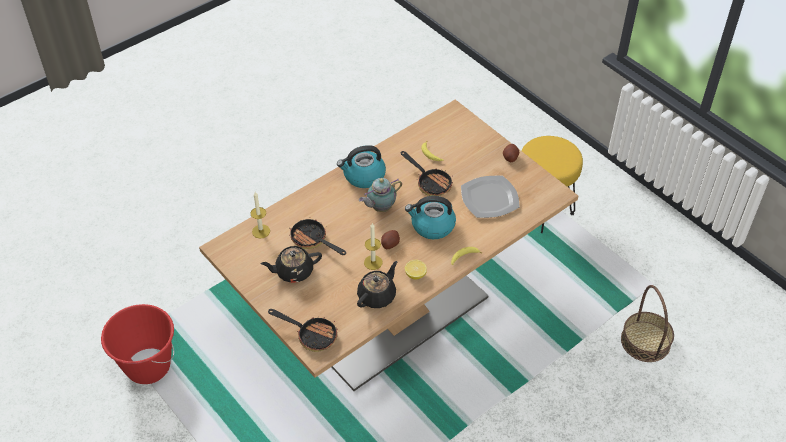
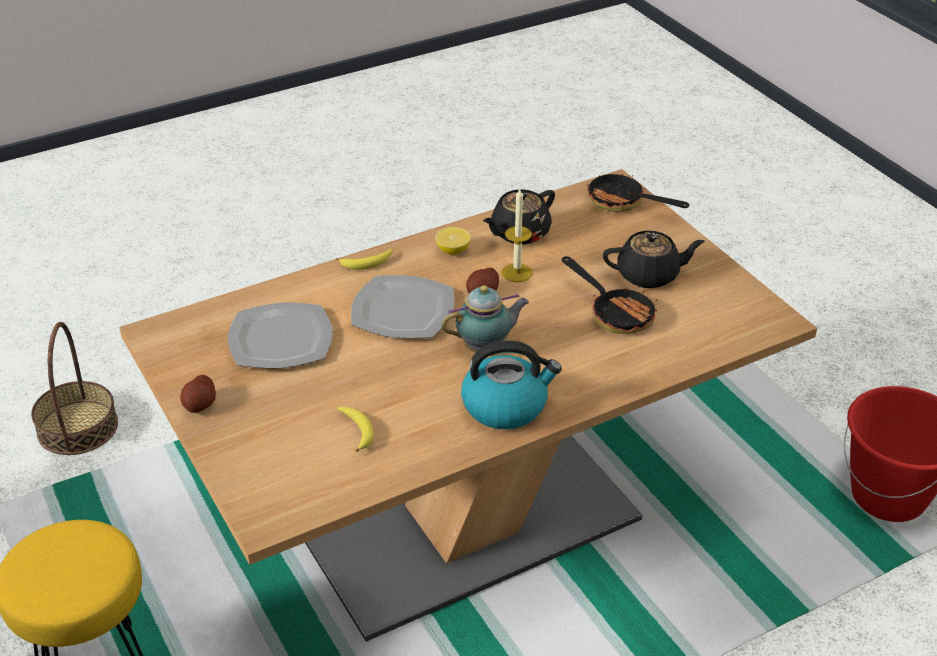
camera: 170 degrees left, 10 degrees down
(261, 231) = (708, 337): candle -> none
(430, 182) = (378, 378): frying pan -> none
(432, 226) = (402, 310): kettle -> plate

